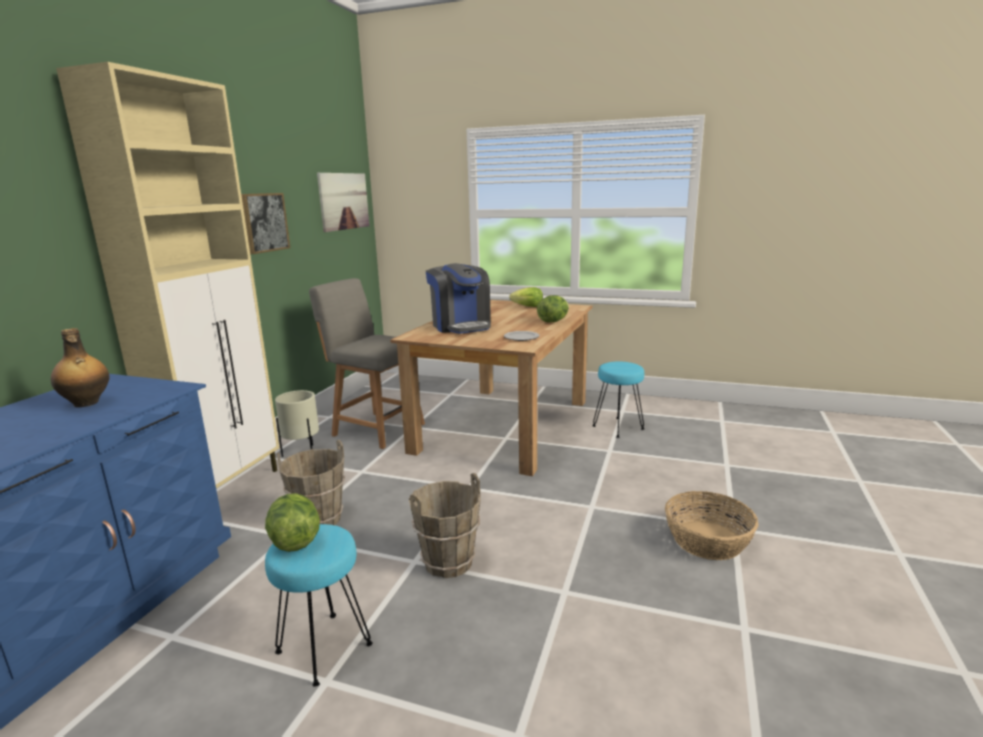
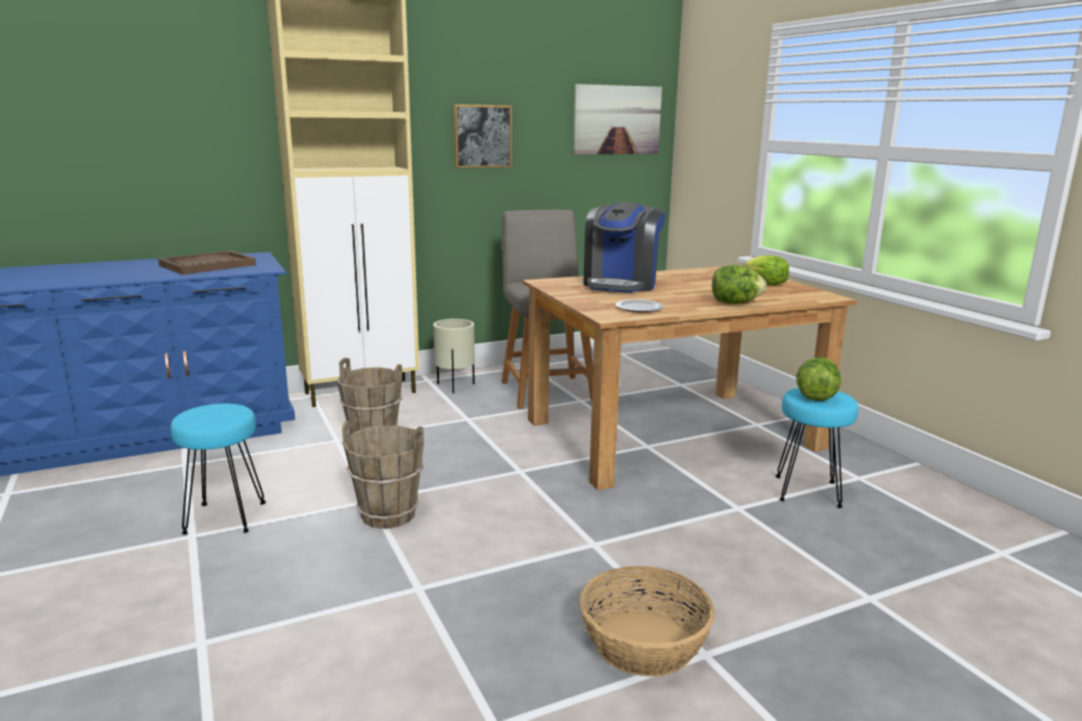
camera: 45 degrees right, 0 degrees up
(86, 403) = (207, 265): bottle -> brown tray
(295, 541) = (211, 408): lettuce -> lettuce (815, 397)

